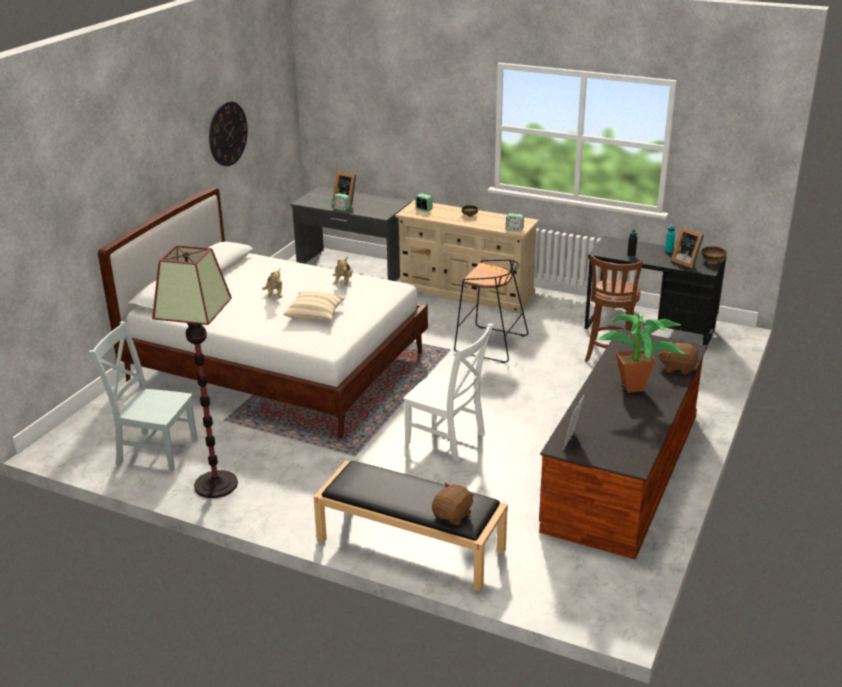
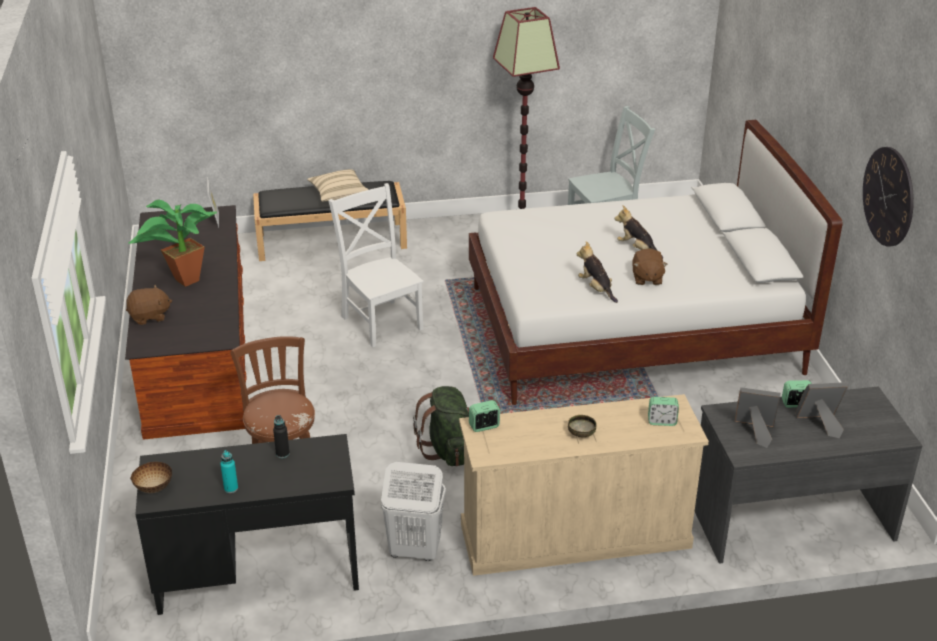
camera: 145 degrees right, 5 degrees up
(315, 315) = (561, 241): beige pillow -> beige pillow (339, 195)
(448, 440) = (381, 321): white chair -> white chair turned 60 degrees clockwise
(453, 515) = (284, 193): brown plush toy -> brown plush toy (647, 278)
(489, 344) = (449, 450): black stool -> green backpack
(555, 312) = (414, 550): none -> white laundry basket
(686, 262) = (193, 471): picture frame -> picture frame (755, 431)

